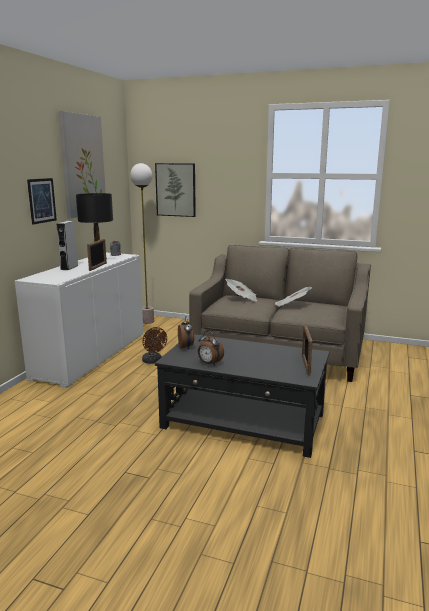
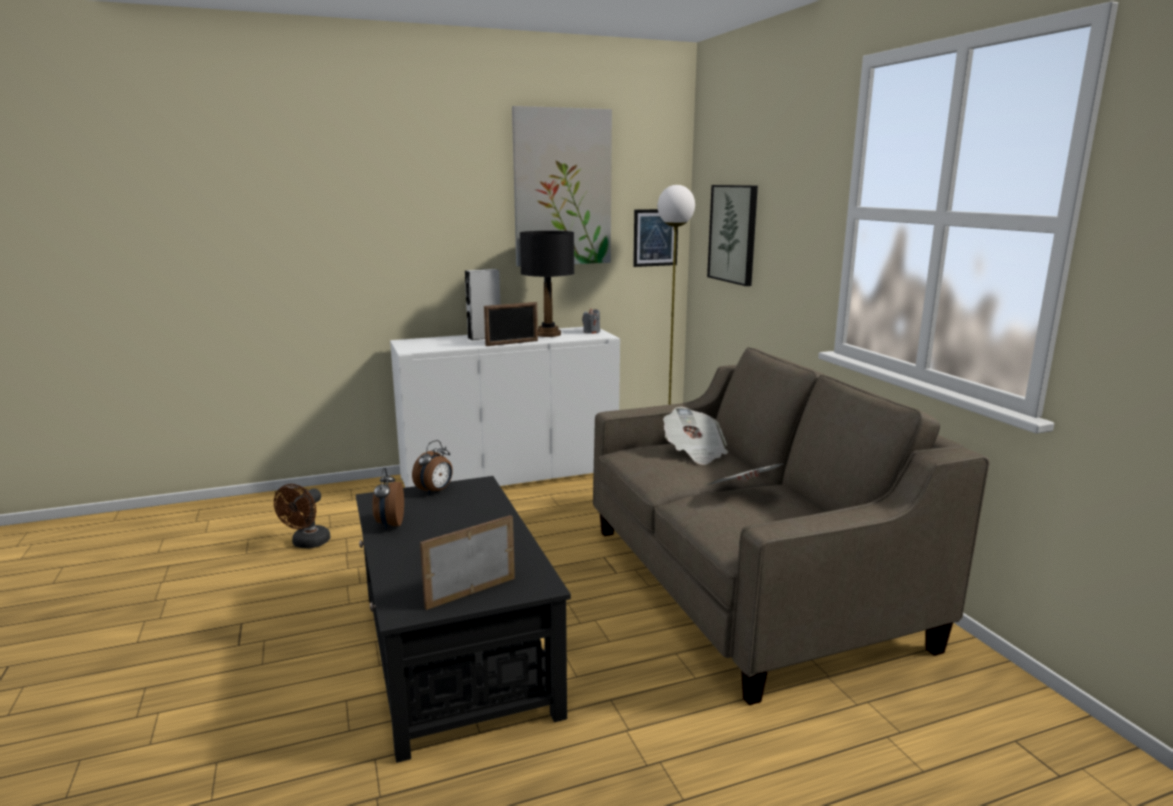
camera: 50 degrees right, 0 degrees up
(42, 200) = (462, 236): picture -> picture (655, 237)
(153, 361) = (551, 512): brown fan -> brown fan (307, 544)

